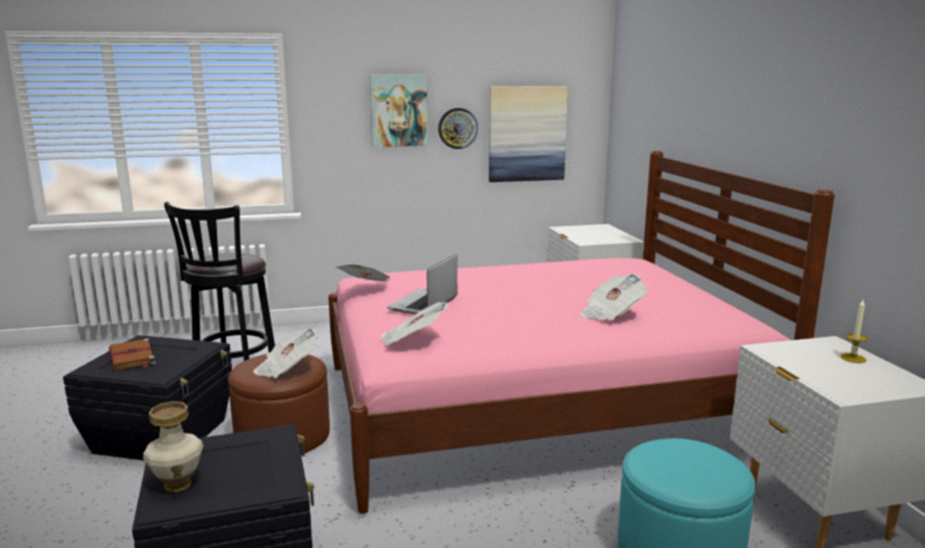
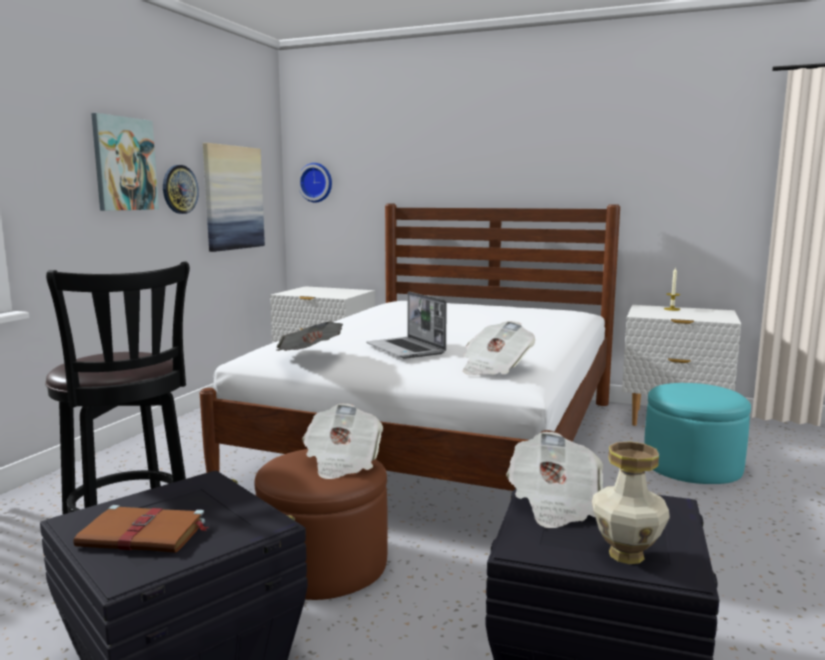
camera: 55 degrees left, 5 degrees down
(535, 407) = (442, 441): pink bed -> white bed
(611, 313) = (523, 322): newspaper -> newspaper (554, 504)
(624, 120) = (316, 182): none -> wall clock

